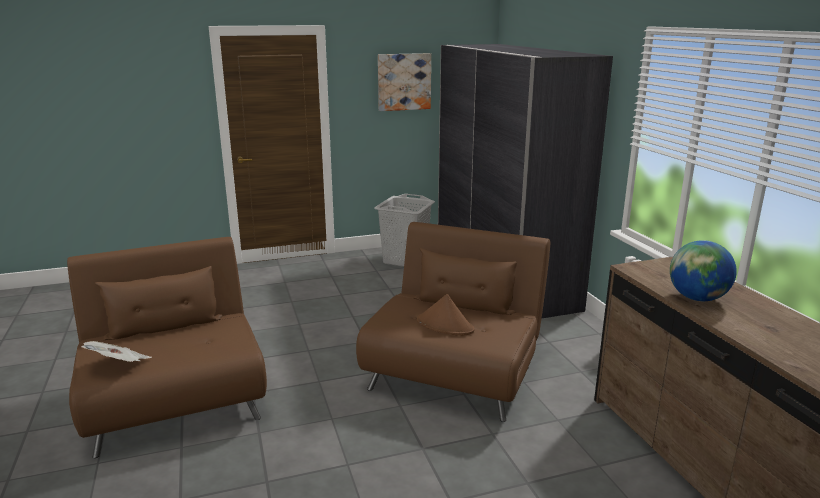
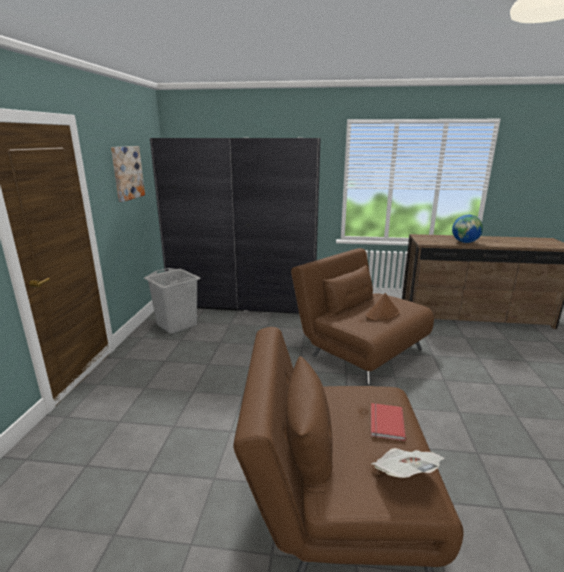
camera: 65 degrees left, 0 degrees up
(189, 351) = (385, 423): none -> red book

